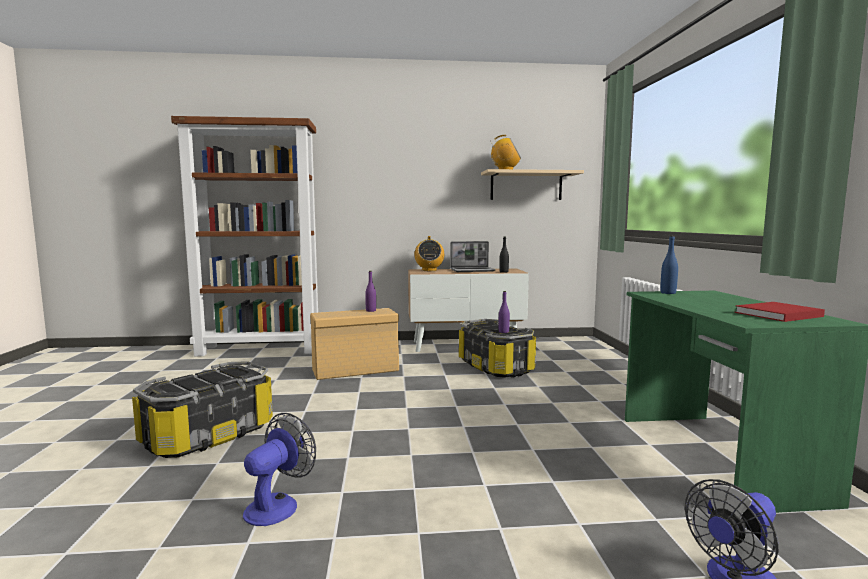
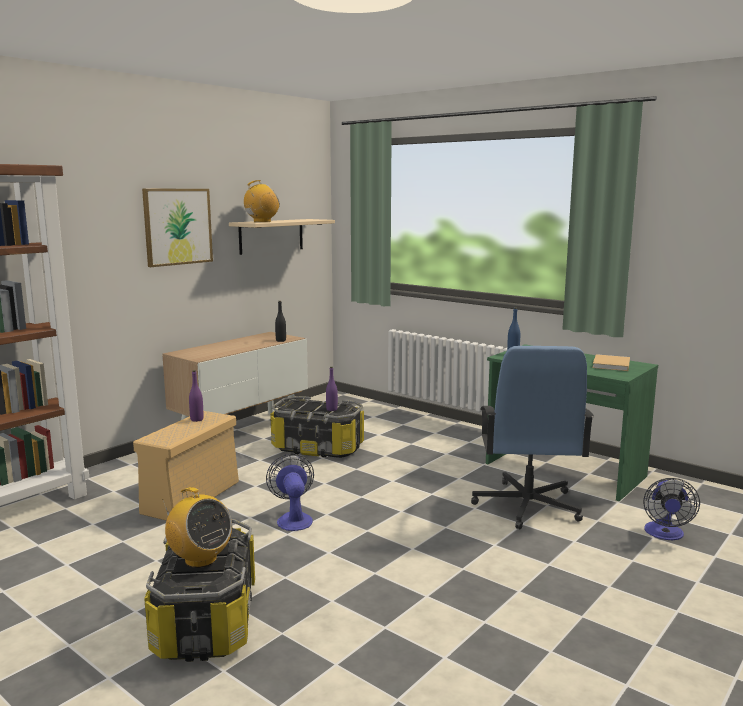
camera: 45 degrees left, 5 degrees up
(278, 505) = (407, 628): fan -> fan (293, 519)
(429, 270) = (196, 351): radio -> radio (200, 559)
(432, 173) = (177, 226): none -> picture
(472, 270) = (243, 343): laptop -> none
(592, 469) = (527, 506): none -> blue office chair
(776, 314) = (611, 365): red book -> beige book

